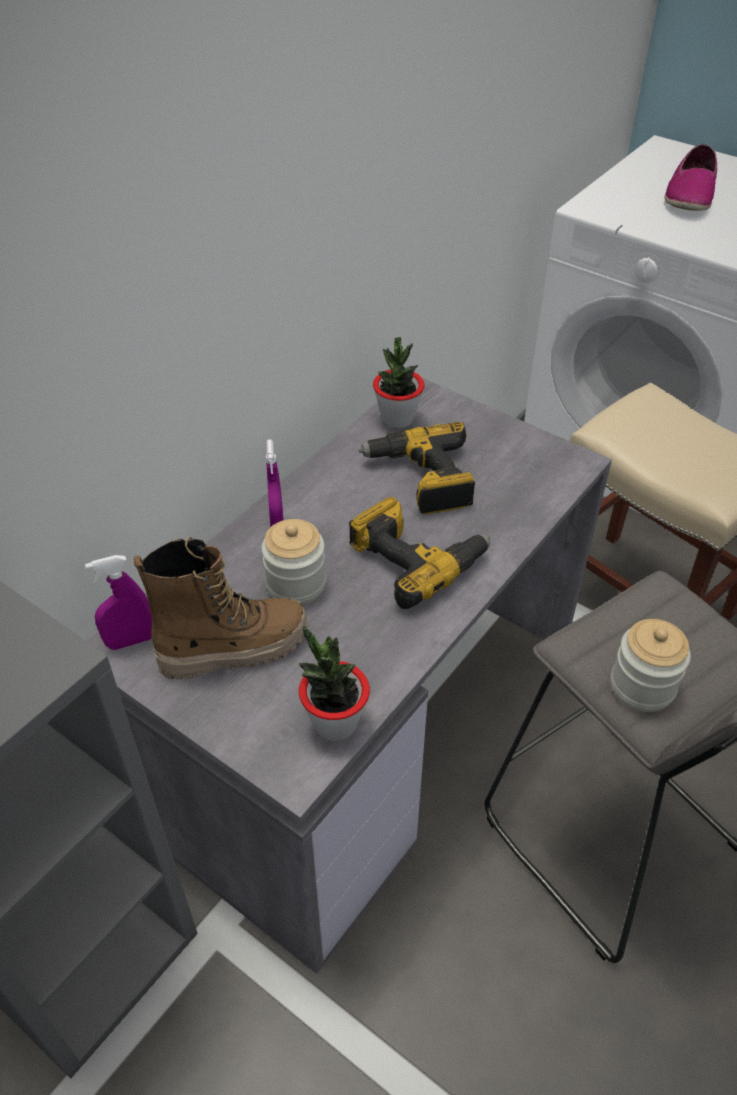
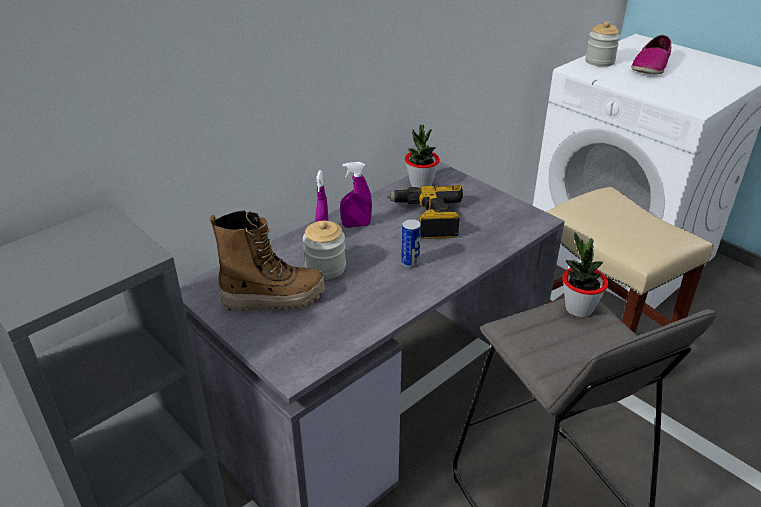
camera: 10 degrees right, 10 degrees down
(130, 641) = (208, 287): purple spray bottle -> purple spray bottle (356, 225)
(335, 723) = (328, 348): potted plant -> potted plant (578, 308)
(415, 559) = (410, 263): power drill -> can
(642, 686) = (551, 355): jar -> jar (599, 61)

